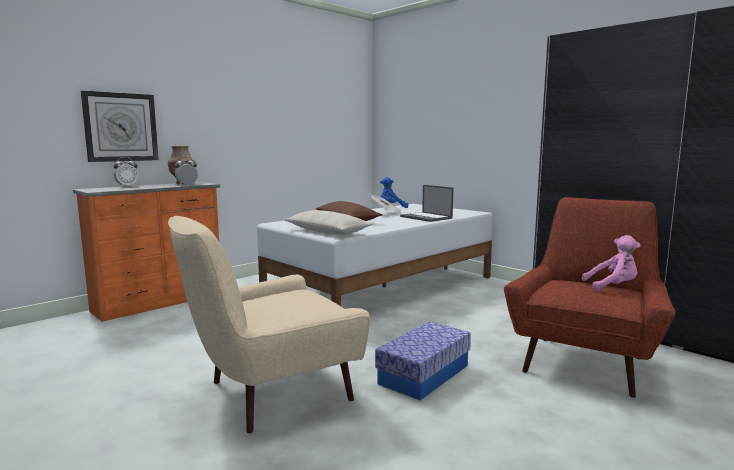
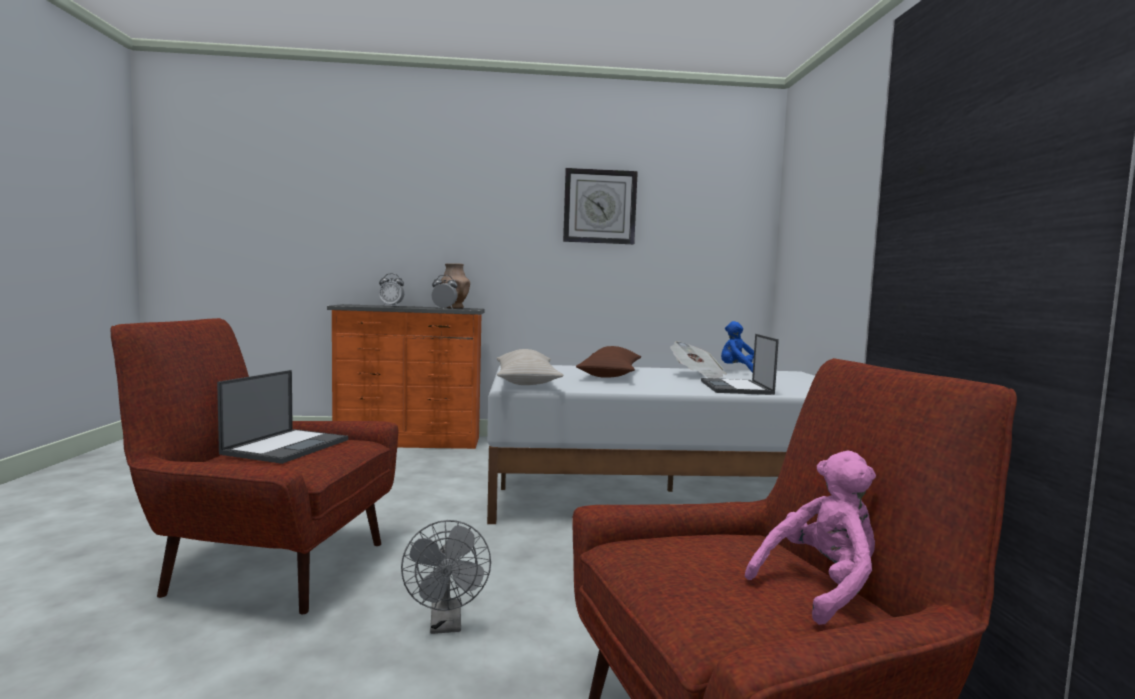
camera: 40 degrees right, 5 degrees down
(121, 127) = (399, 242): wall clock -> wall clock (599, 206)
(271, 393) = (267, 566): beige armchair -> red armchair
(276, 303) = (287, 446): none -> laptop
(424, 374) = (446, 624): storage box -> grey fan
(612, 287) = (820, 588): pink plush toy -> pink plush toy turned 75 degrees counterclockwise

